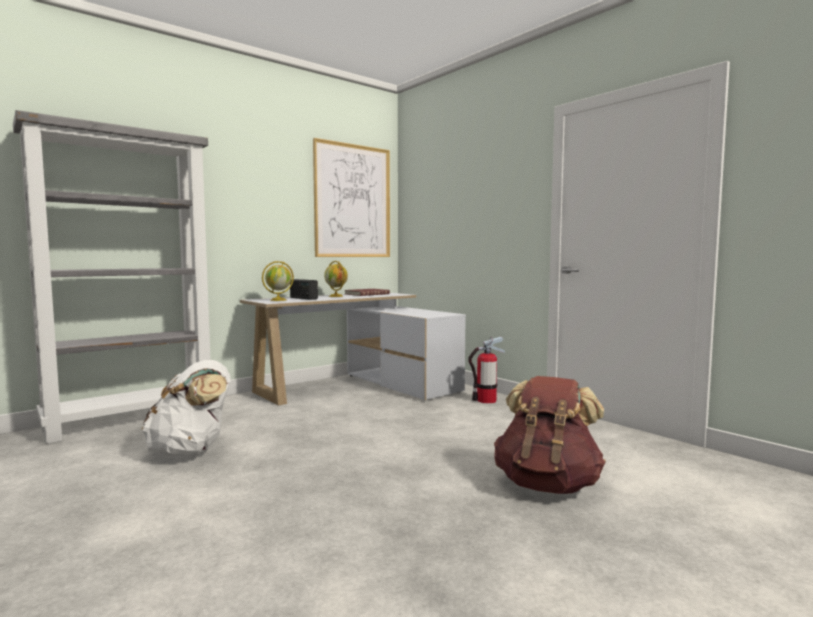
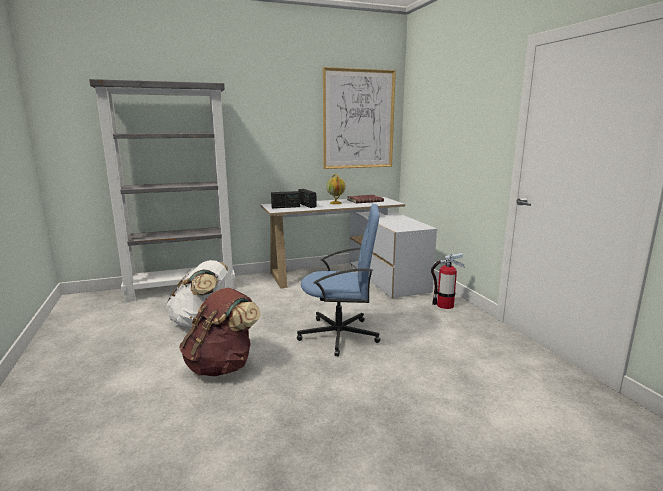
camera: 20 degrees right, 10 degrees up
(278, 300) = (285, 207): globe -> radio
(393, 440) = (340, 335): none -> blue office chair
(547, 484) = (432, 403): brown backpack -> brown backpack (222, 366)

